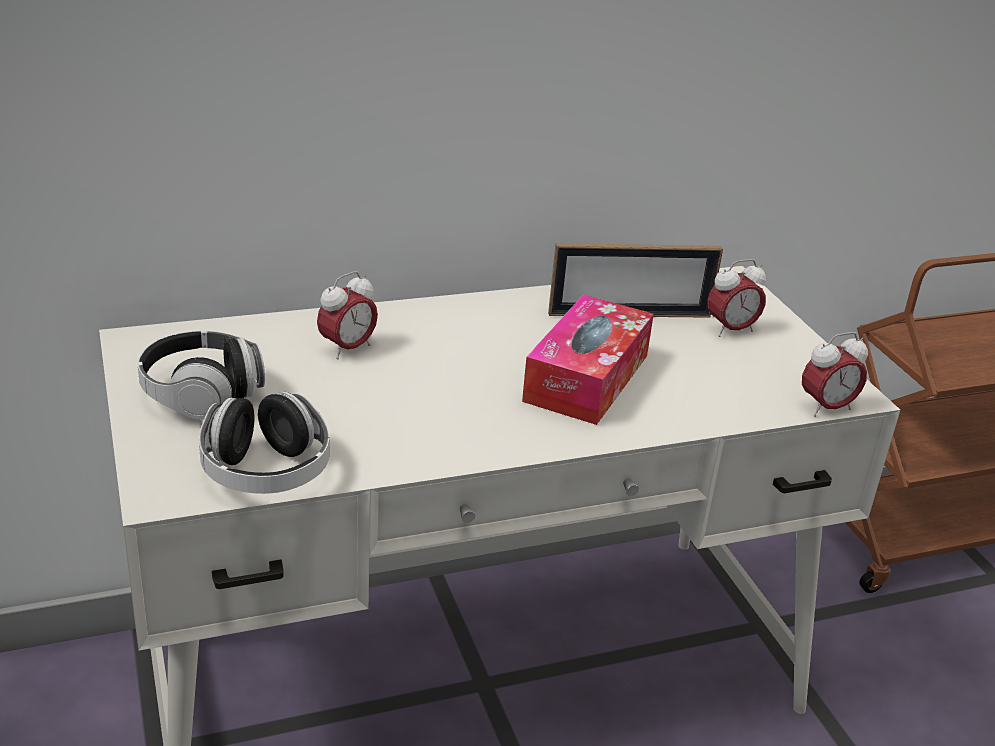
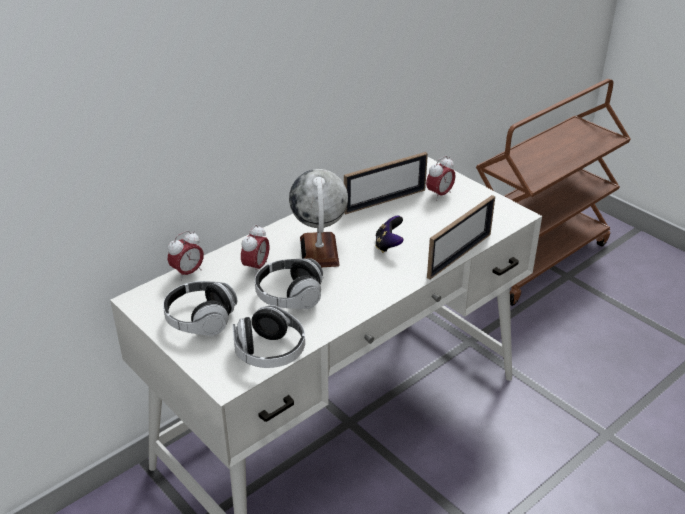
camera: 20 degrees left, 5 degrees up
(365, 403) = (289, 296): none -> headphones
(465, 355) = (319, 251): none -> globe
(586, 378) = (388, 245): tissue box -> game controller
(700, 426) = (459, 255): none -> picture frame
(826, 408) = (509, 226): alarm clock -> alarm clock (188, 273)

